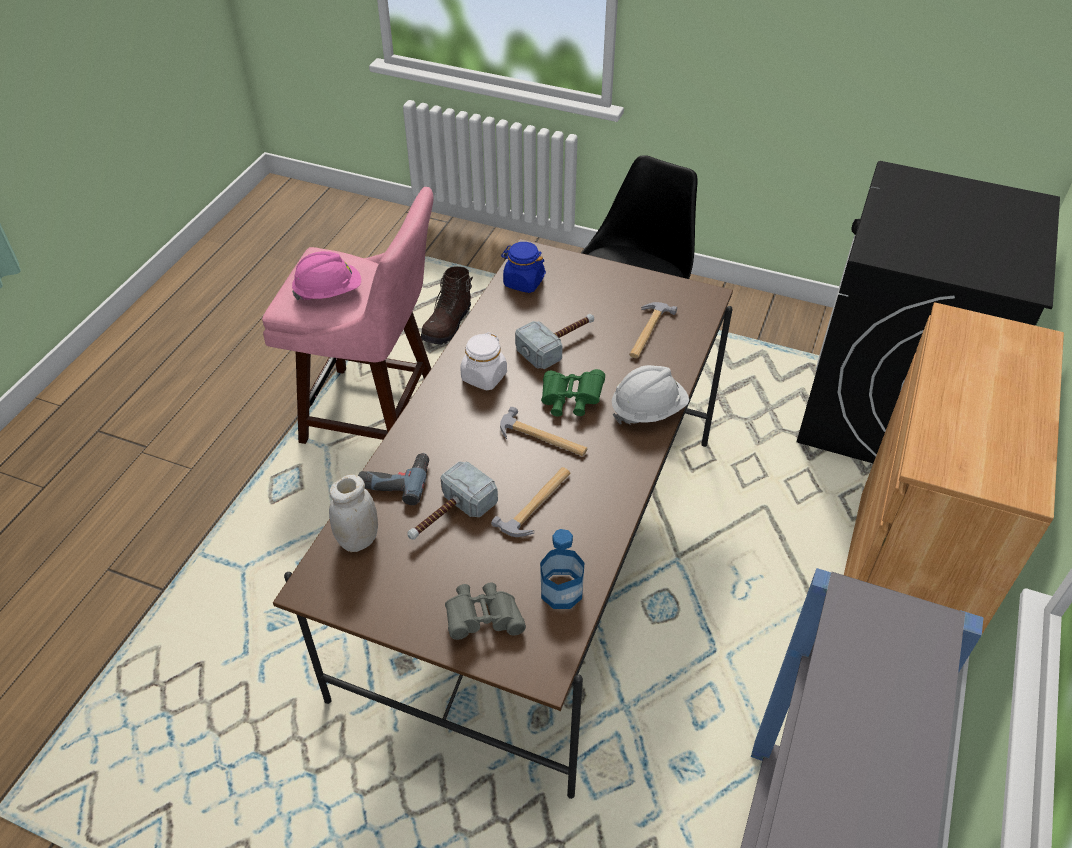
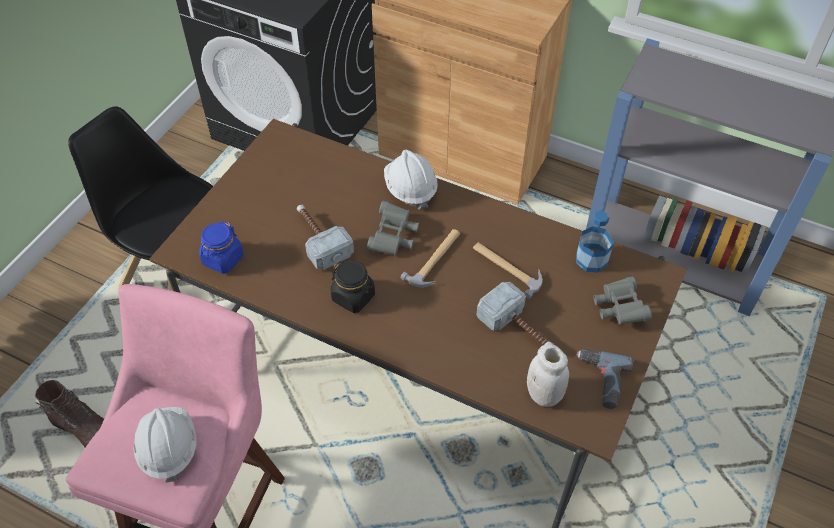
camera: 85 degrees left, 5 degrees up
(329, 292) = (168, 449): pink hard hat -> white hard hat
(395, 479) = (475, 368): power drill -> power drill (600, 381)
(484, 377) = (353, 297): white jar -> black jar
(570, 401) = (393, 237): green binoculars -> grey binoculars
(647, 332) = (316, 178): hammer -> none

